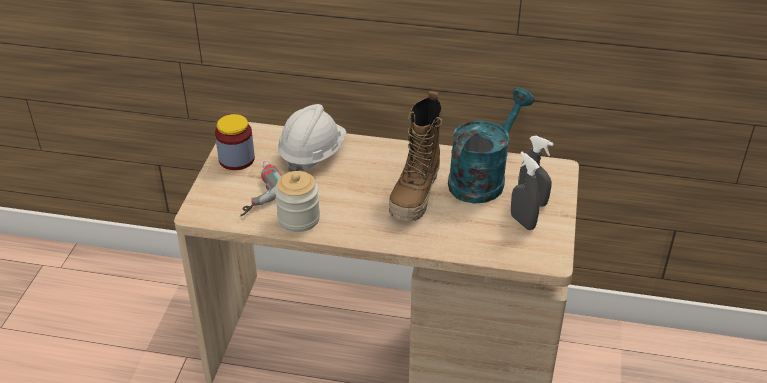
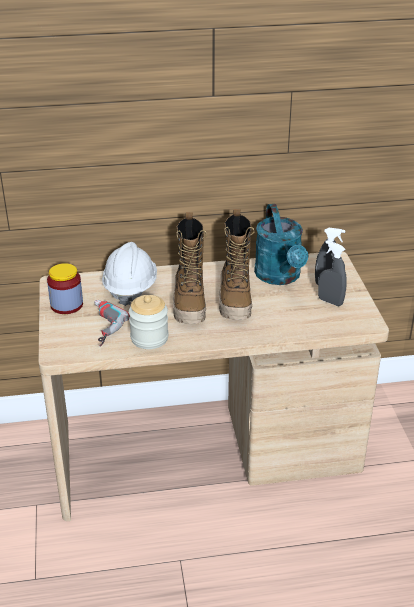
camera: 20 degrees left, 5 degrees down
(363, 188) = (190, 304): none -> boot
(482, 178) = (280, 277): turquoise watering can -> turquoise watering can turned 150 degrees clockwise

